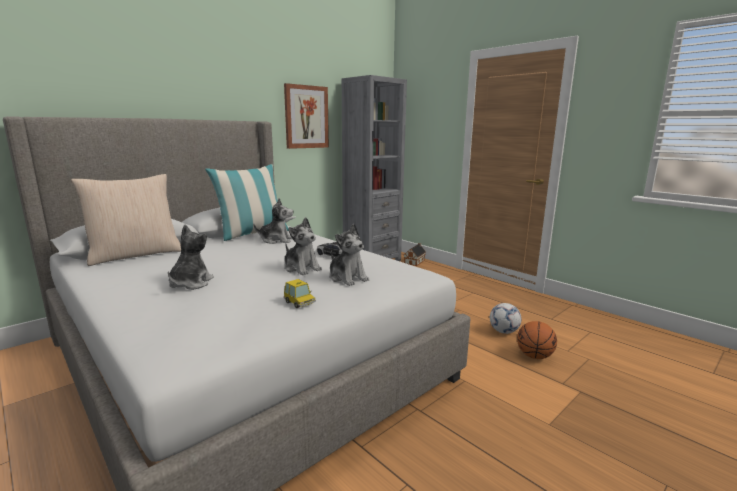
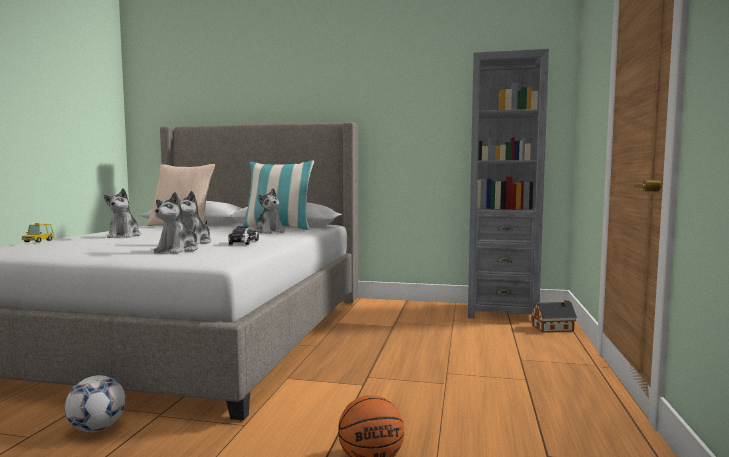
camera: 55 degrees right, 10 degrees down
(190, 284) = (124, 236): plush toy -> plush toy turned 105 degrees clockwise
(299, 303) = (98, 250): toy car -> toy car (38, 241)
(306, 117) = (419, 116): picture -> none
(503, 331) = (422, 424): football -> football (97, 428)

